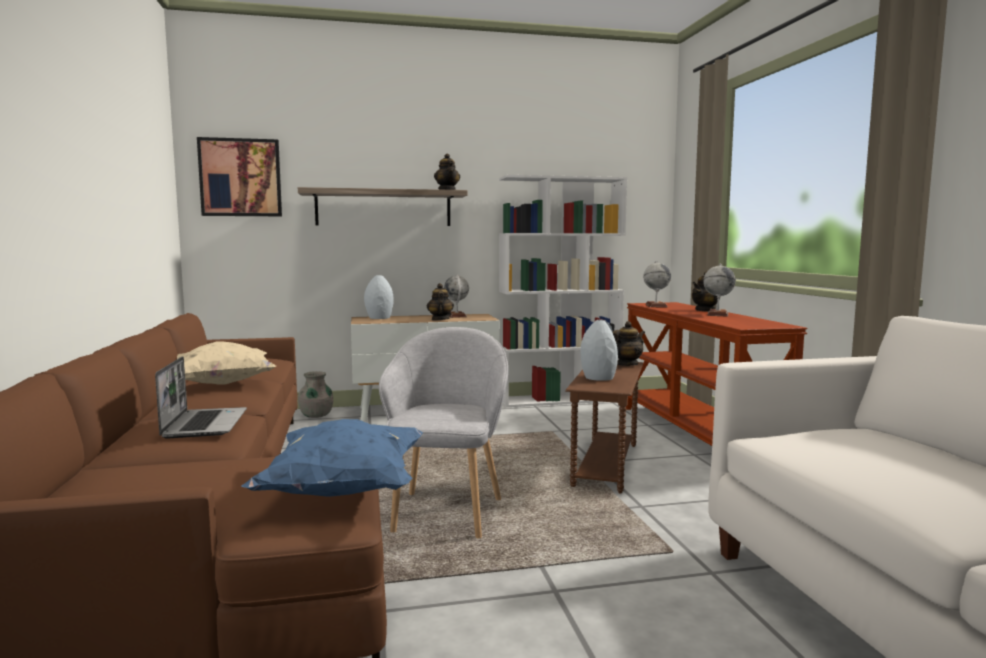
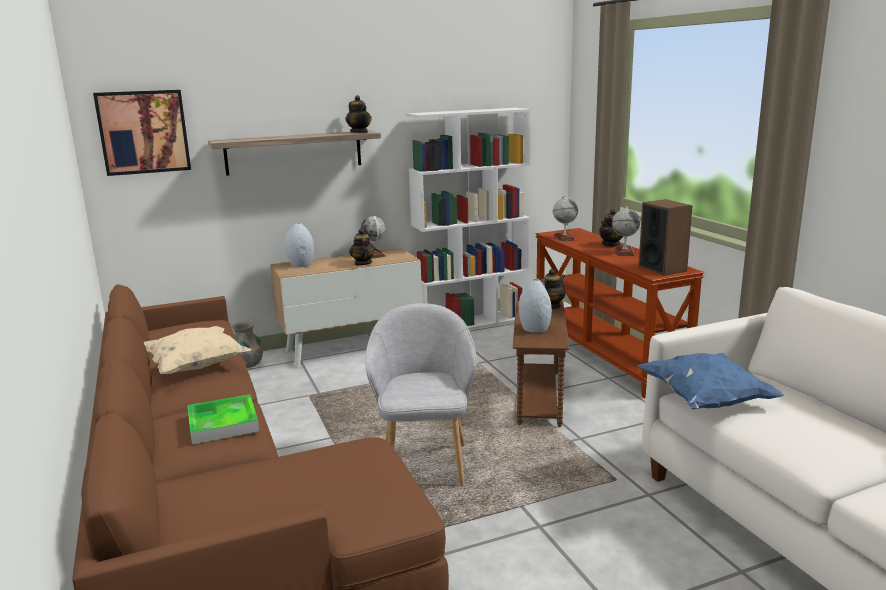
camera: 10 degrees left, 10 degrees up
(204, 424) = (223, 423): laptop -> tray
(344, 491) = (394, 484): blue pillow -> blue pillow (706, 401)
(756, 324) = (662, 268): none -> speaker

